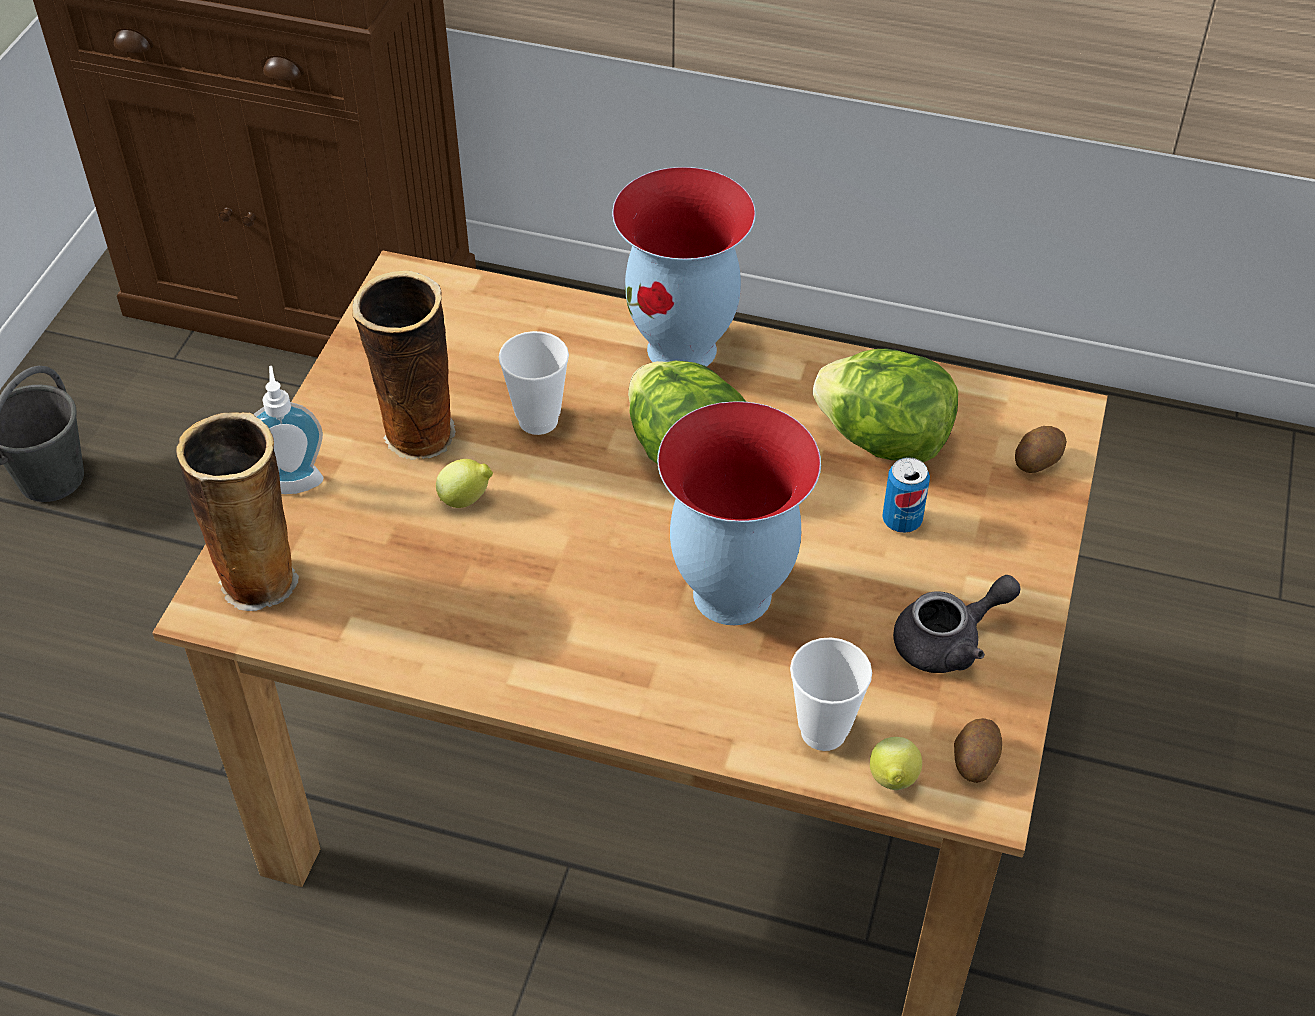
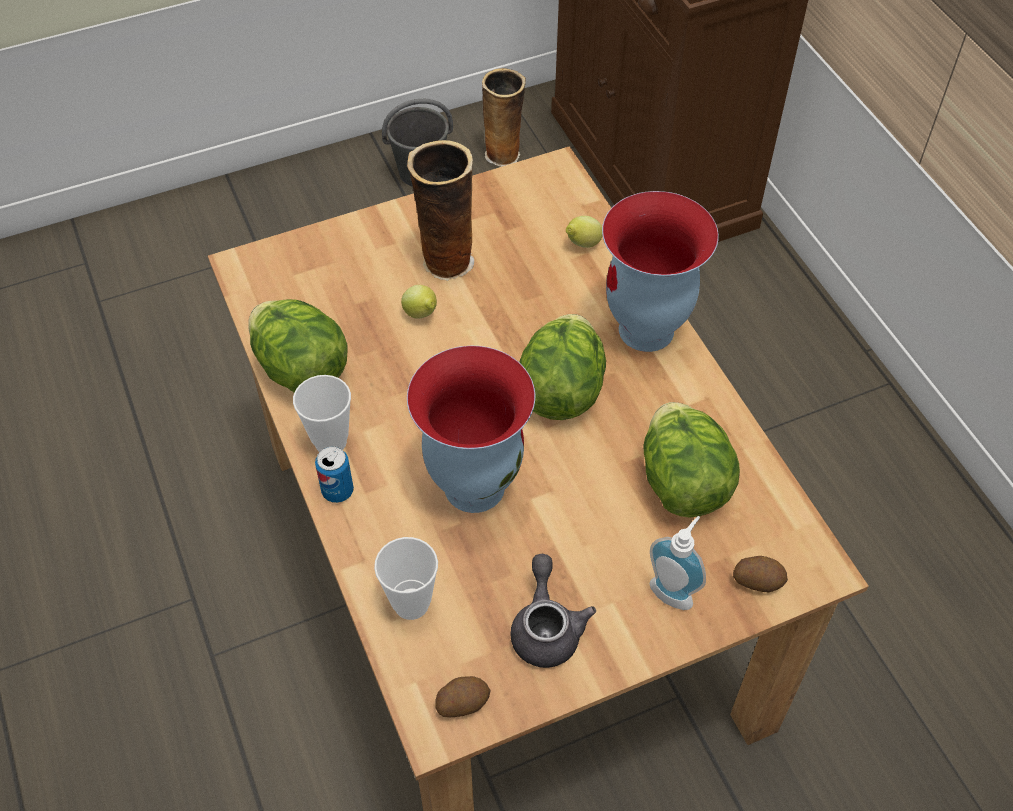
camera: 50 degrees right, 5 degrees up
(260, 578) = (281, 270): vase -> vase (504, 154)
(294, 478) = (362, 233): soap dispenser -> soap dispenser (674, 590)
(424, 644) = (301, 370): none -> lettuce
(538, 420) = (514, 304): cup -> cup (330, 441)
(892, 781) = (405, 666): lemon -> lemon (582, 244)
(902, 520) = (623, 536): can -> can (337, 491)
(949, 642) = (546, 627): grey teapot -> grey teapot turned 120 degrees counterclockwise

